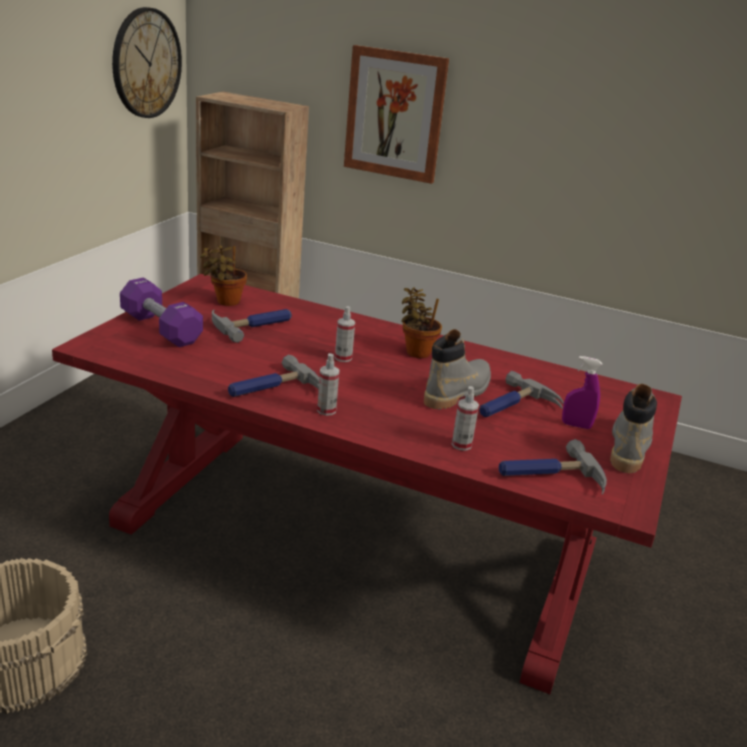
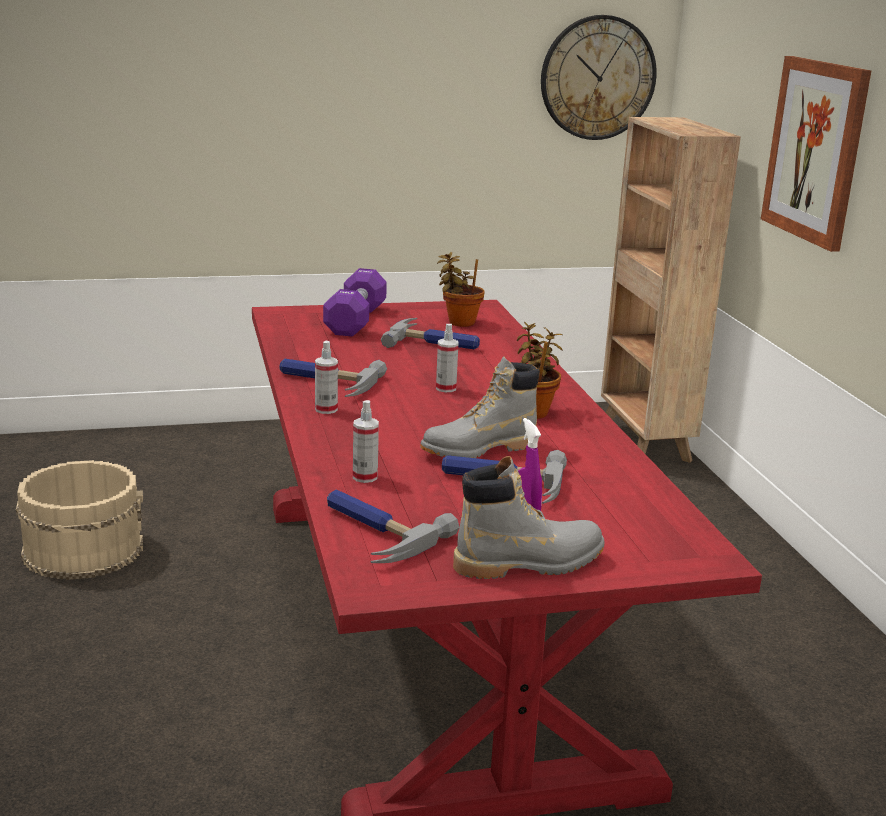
camera: 55 degrees right, 5 degrees down
(457, 392) = (479, 450): grey boot -> grey boot turned 150 degrees clockwise

